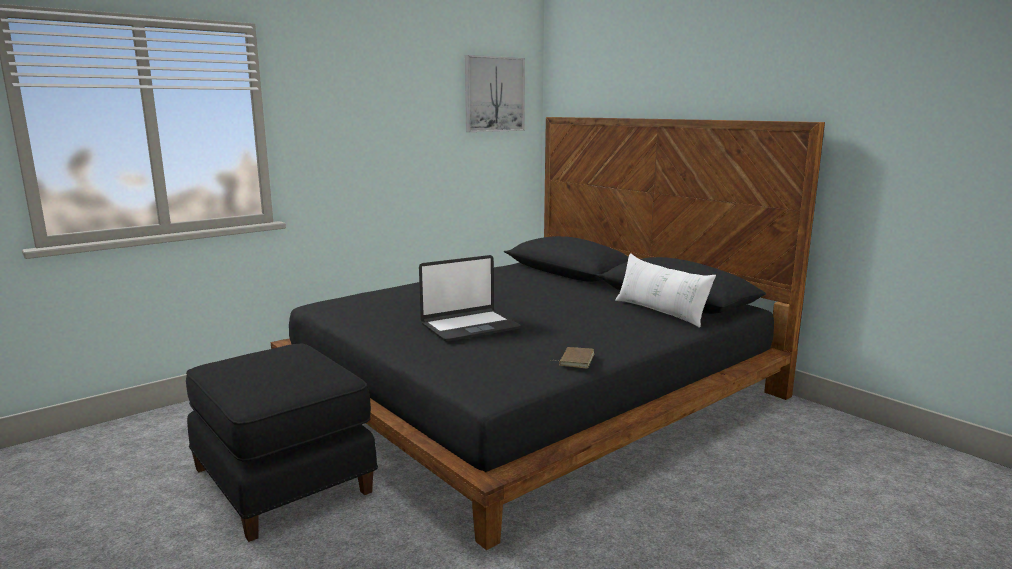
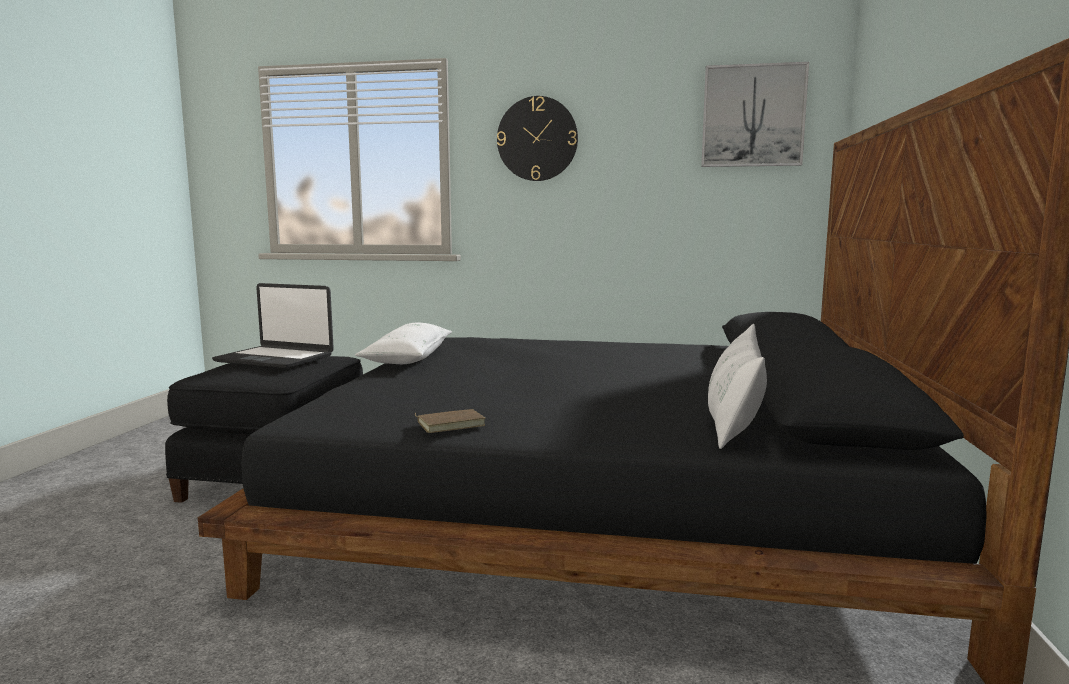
camera: 50 degrees right, 5 degrees down
(346, 108) = (537, 139): none -> wall clock
(366, 329) = (409, 357): none -> white pillow
(469, 326) = (478, 375): laptop -> laptop (275, 358)

